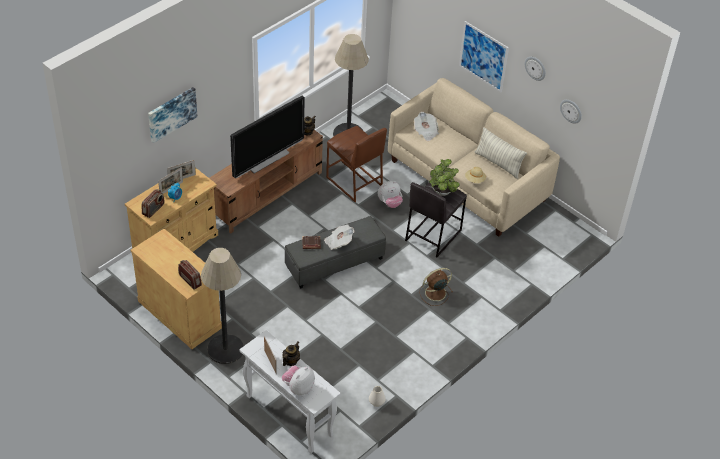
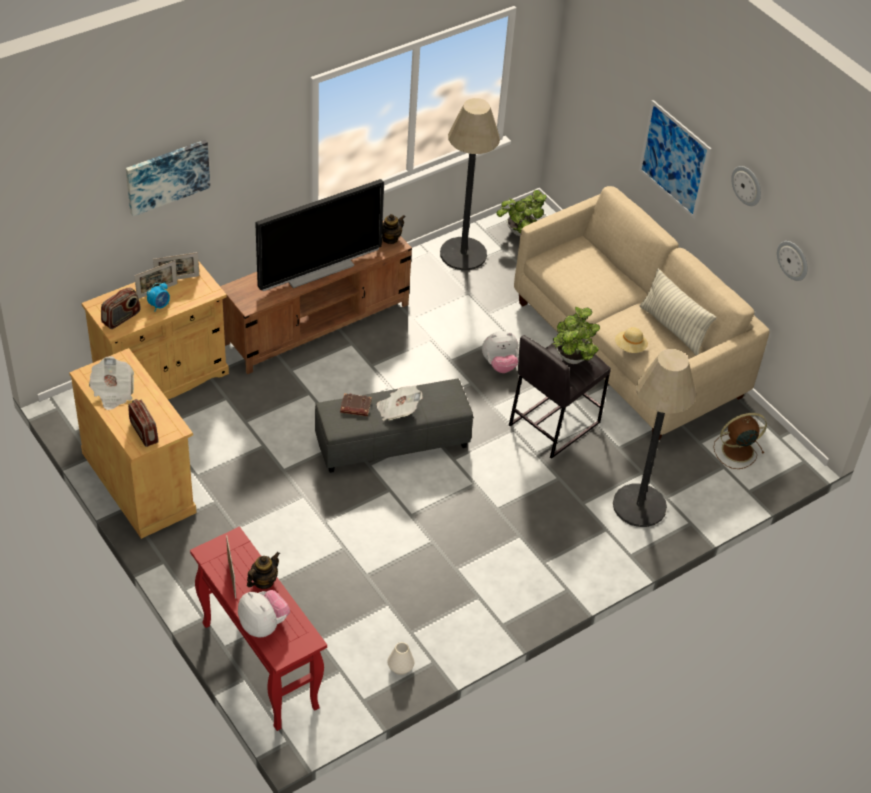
camera: 10 degrees right, 0 degrees up
(225, 349) = (191, 546): floor lamp -> floor lamp (639, 506)
(288, 415) = (258, 665): white console table -> red console table
(298, 387) = (263, 625): plush toy -> plush toy turned 90 degrees clockwise
(354, 182) = (453, 326): brown stool -> none
(380, 114) = (519, 232): none -> potted plant
(426, 132) = (572, 264): newspaper -> newspaper (113, 392)
(434, 293) = (534, 513): brown fan -> brown fan (736, 450)

